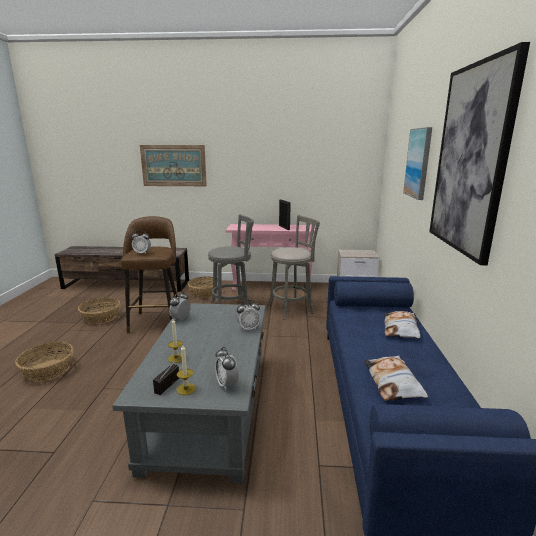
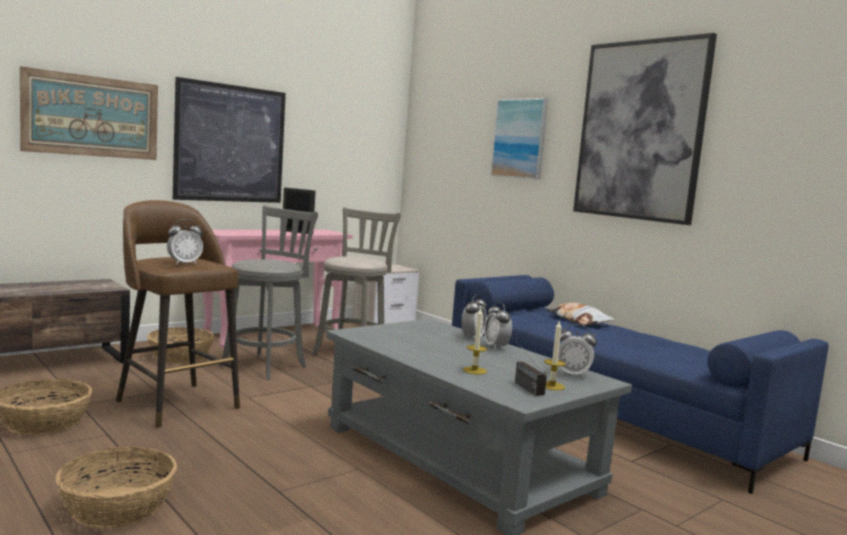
camera: 45 degrees left, 10 degrees down
(181, 319) = (375, 343): alarm clock -> alarm clock (496, 347)
(248, 174) = (230, 143): none -> picture
(393, 382) = (656, 351): pillow -> none

